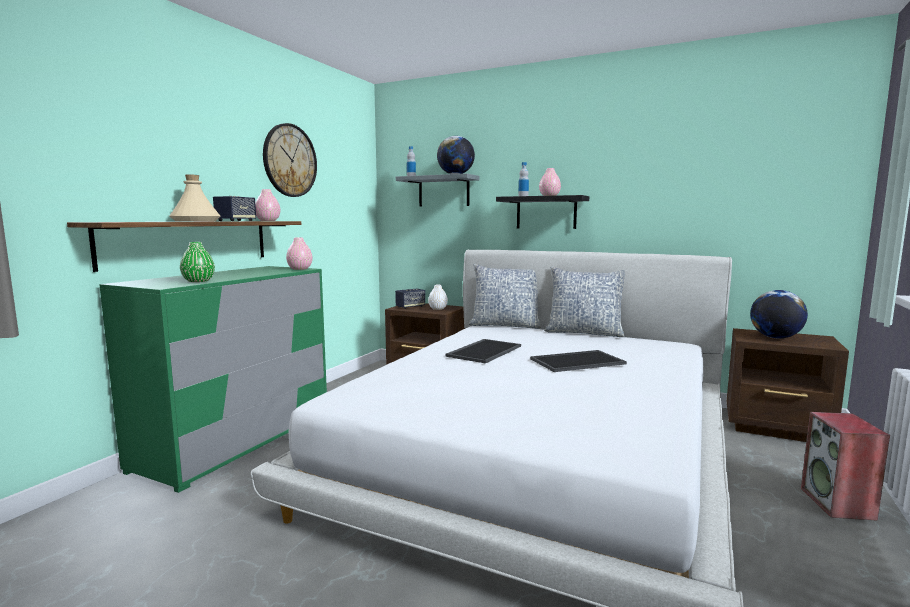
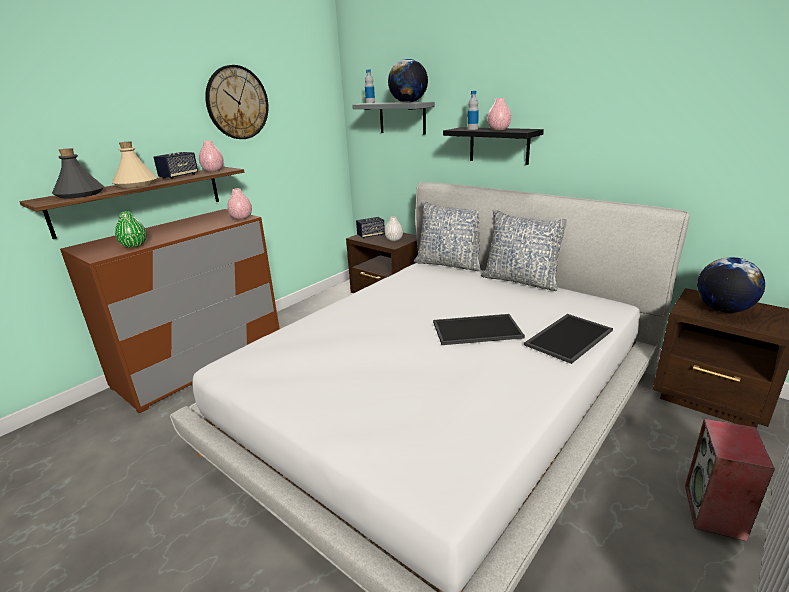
camera: 15 degrees right, 15 degrees up
(140, 221) = (79, 194): none -> grey bottle
(237, 441) = (201, 363): green dresser -> brown dresser
(483, 351) = (398, 306): tray -> tray (568, 337)

